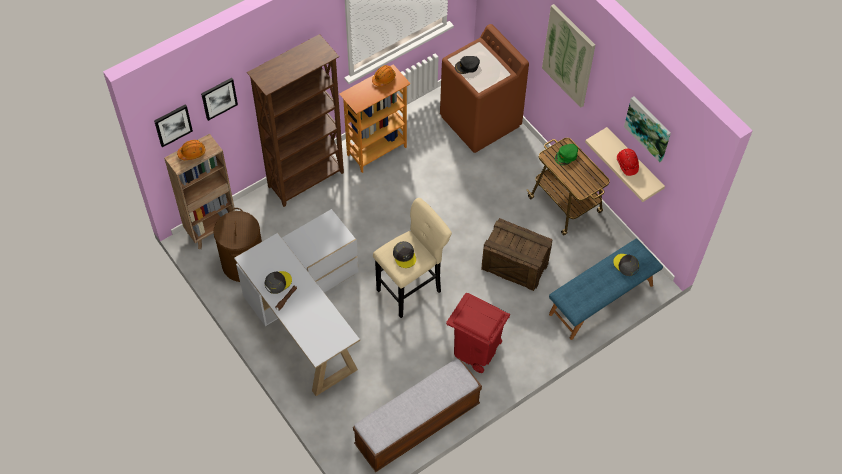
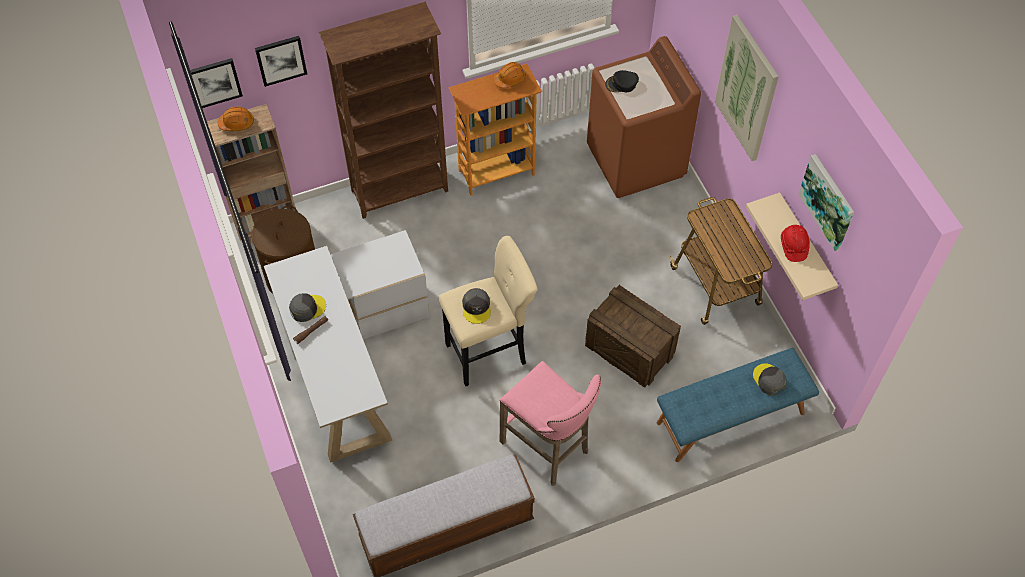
camera: 15 degrees right, 0 degrees up
(475, 350) = (548, 449): red trash can -> pink stool
(566, 156) = (723, 222): green cap -> none

